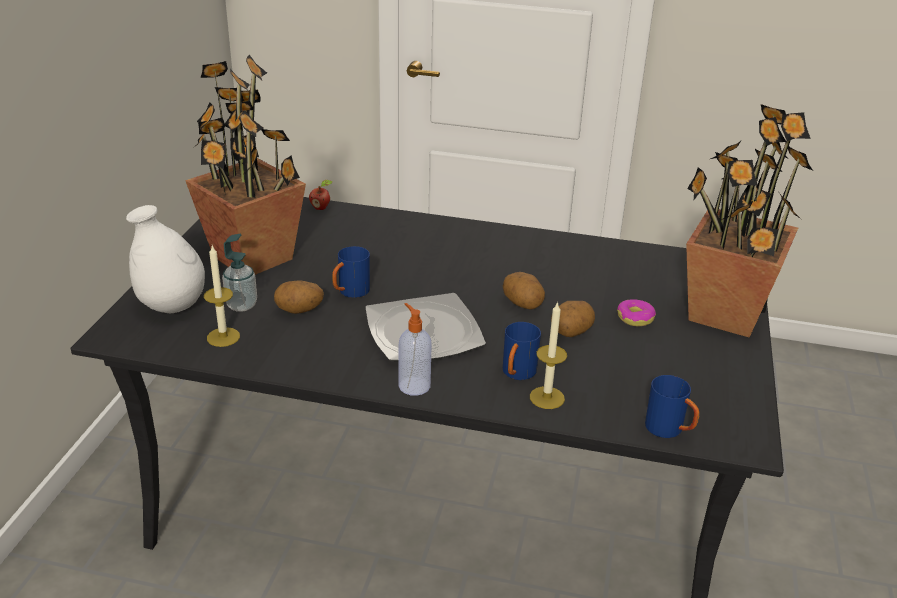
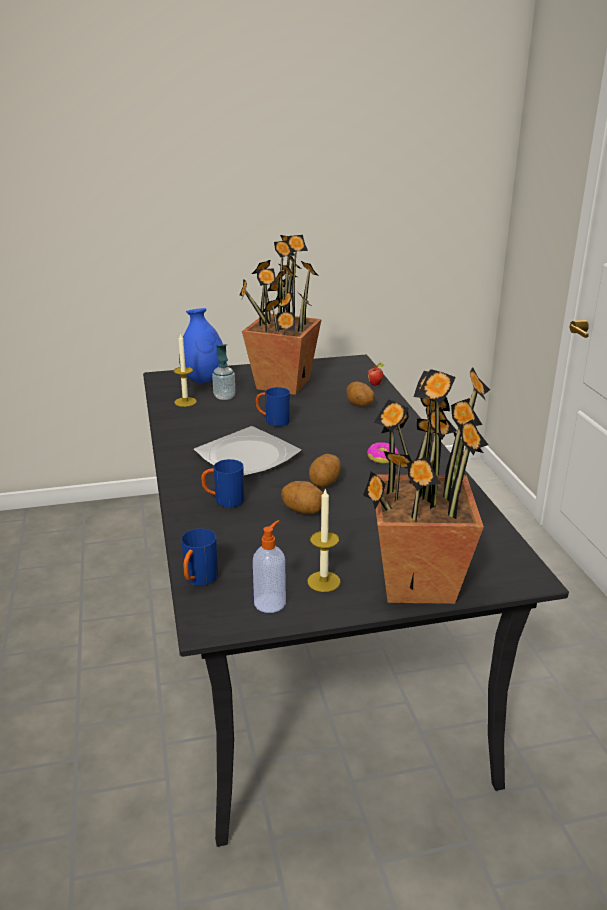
camera: 65 degrees right, 5 degrees down
(172, 307) = (204, 381): white vase -> blue vase
(299, 311) = (234, 413): potato -> potato (359, 405)
(413, 385) = (180, 468): soap dispenser -> soap dispenser (270, 602)
(547, 397) = (203, 518): candle -> candle (323, 581)
(635, 318) = (357, 536): donut -> donut (382, 458)

